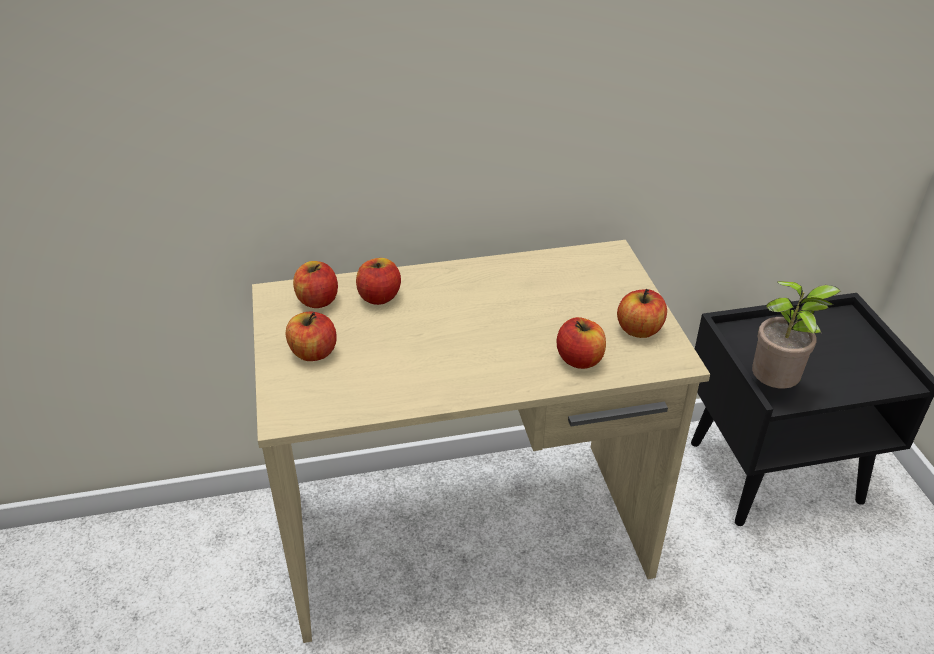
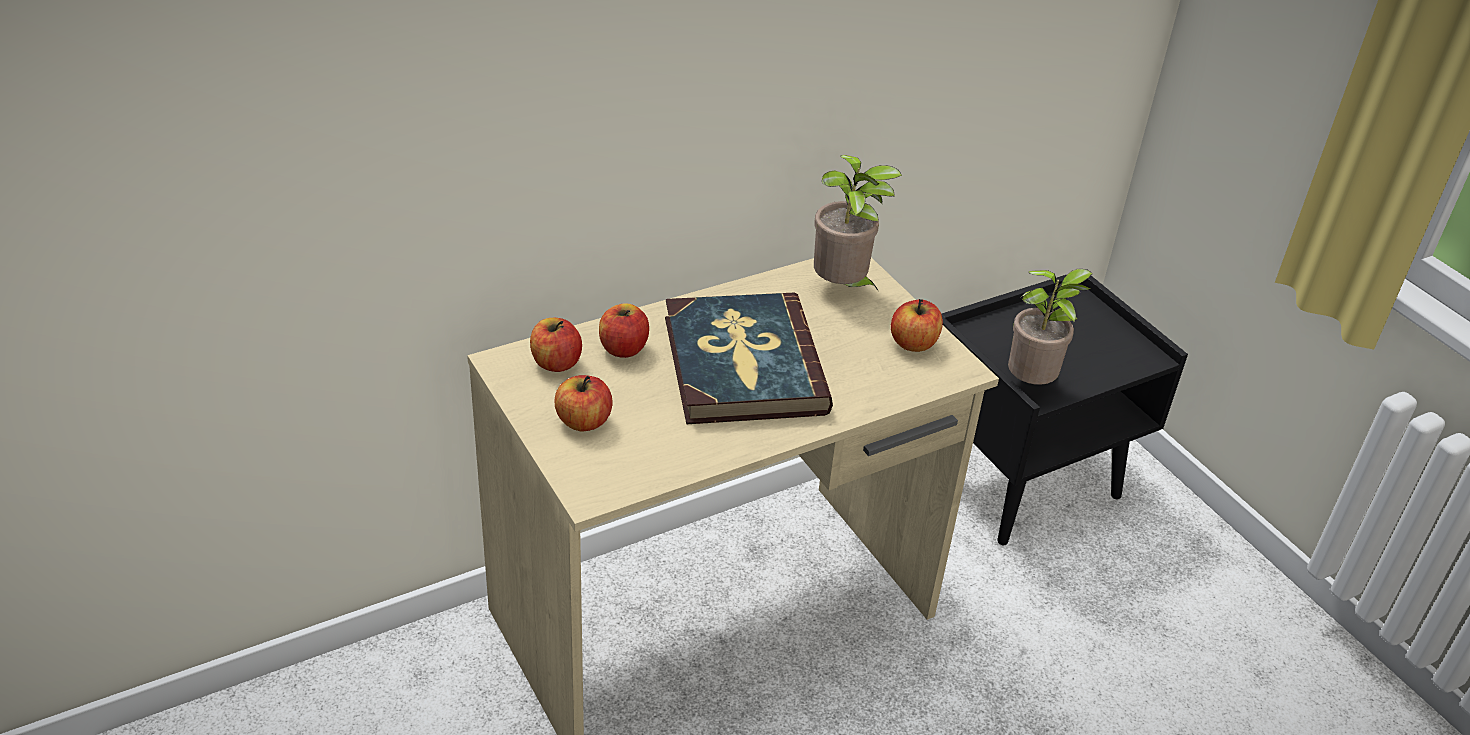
camera: 20 degrees left, 0 degrees up
(474, 325) = (742, 365): none -> book
(579, 359) = (867, 384): apple -> none
(594, 273) = (842, 289): none -> potted plant

